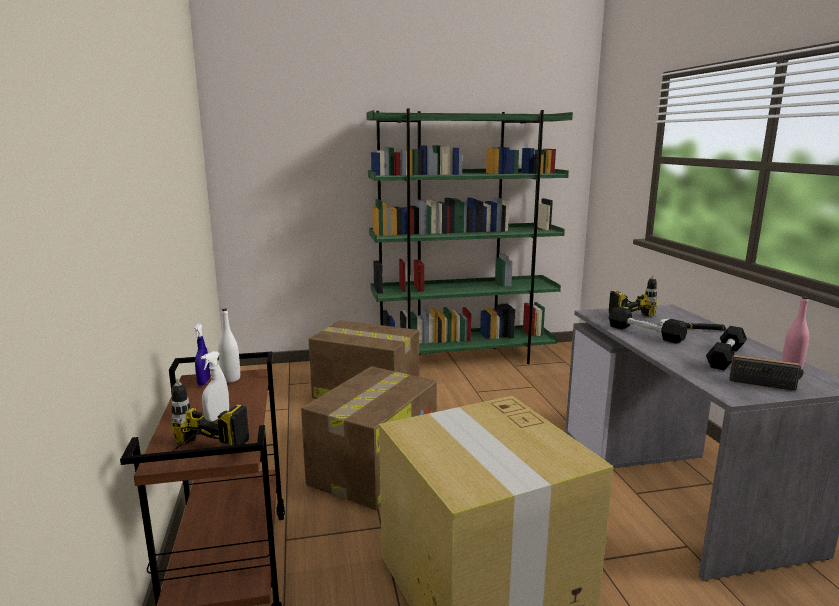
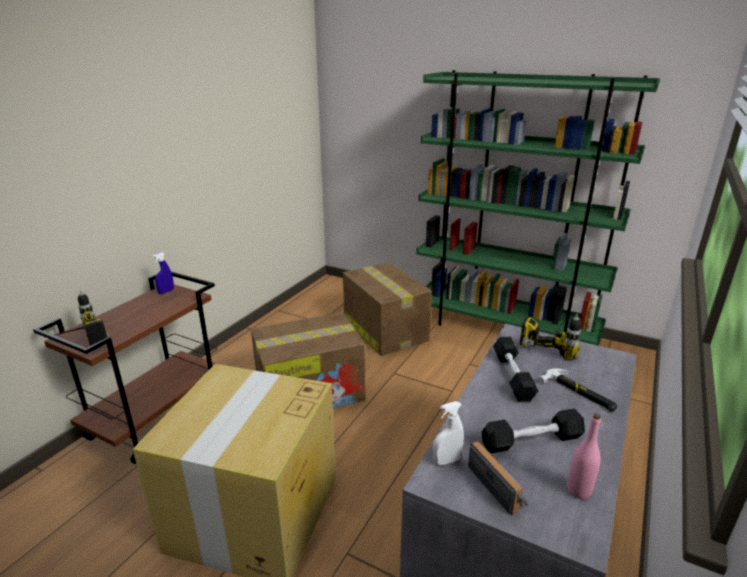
camera: 40 degrees right, 10 degrees up
(217, 417) = (128, 320): white spray bottle -> white spray bottle (447, 461)
(231, 379) = (180, 295): white bottle -> none

